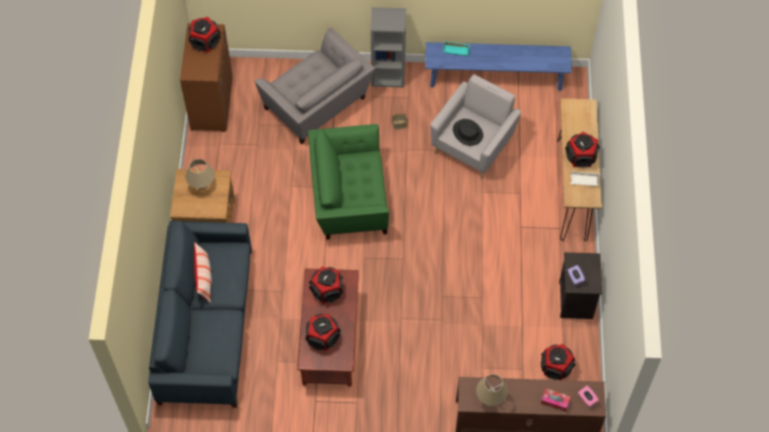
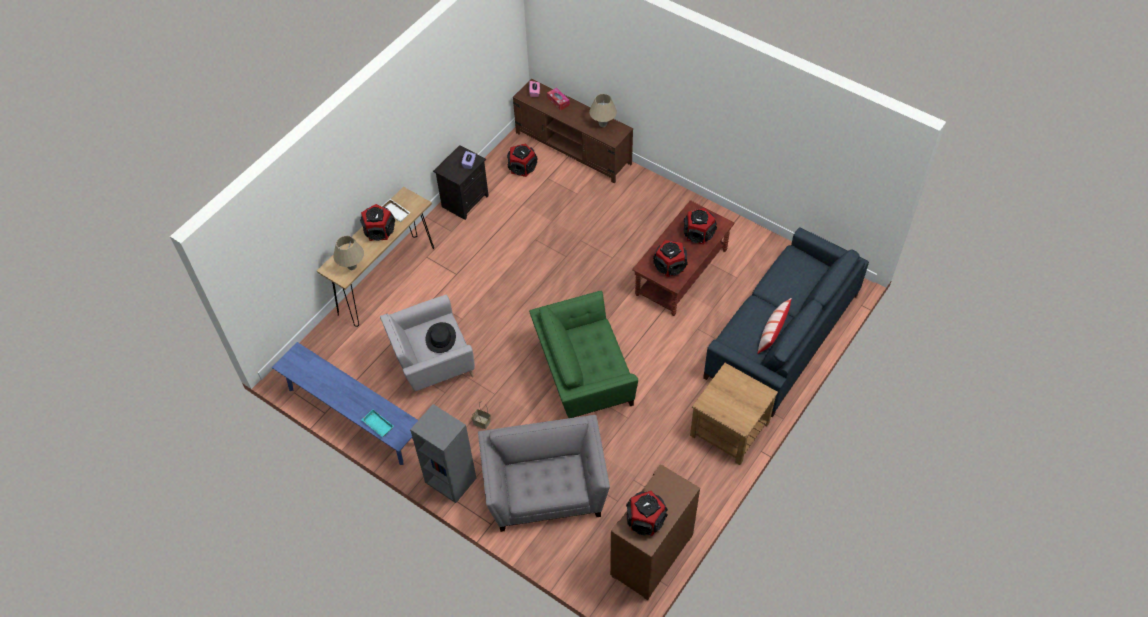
camera: 145 degrees left, 5 degrees down
(202, 185) = (729, 405): beige table lamp -> beige table lamp (352, 266)
(348, 199) = (583, 376): green armchair -> green armchair turned 135 degrees clockwise

